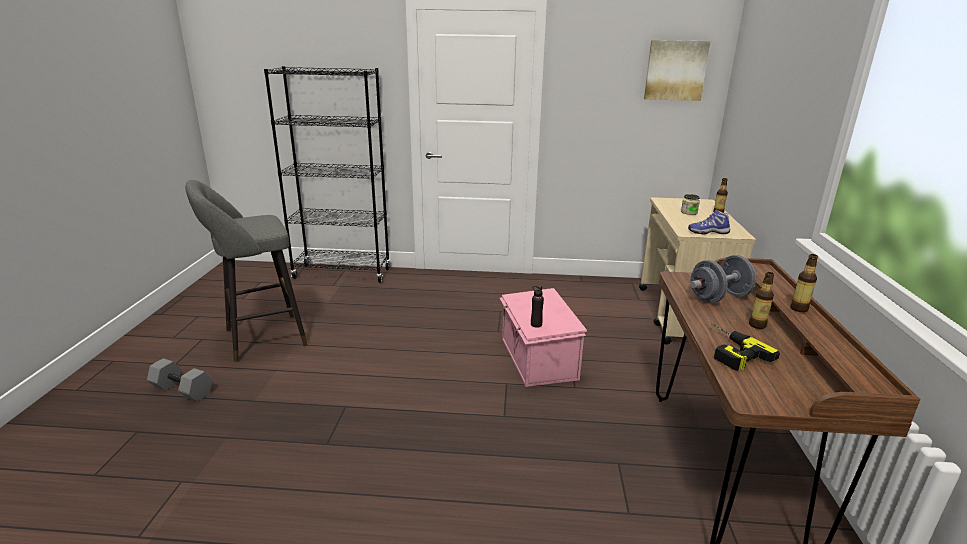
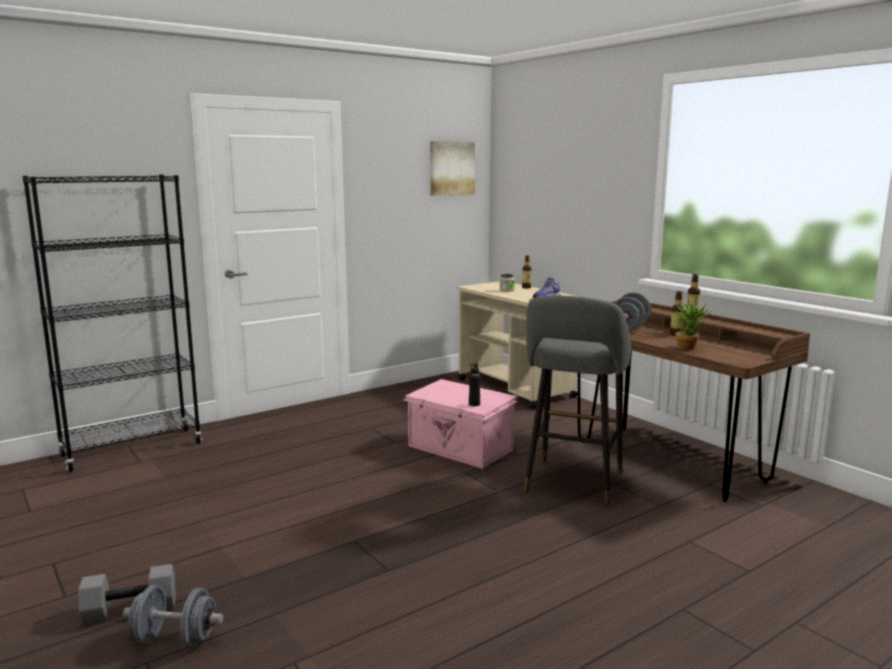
camera: 40 degrees left, 10 degrees down
(167, 424) = (175, 639): none -> grey dumbbell
(260, 339) = (141, 533): grey stool -> grey stool (572, 484)
(728, 350) = (688, 347): power drill -> potted plant

